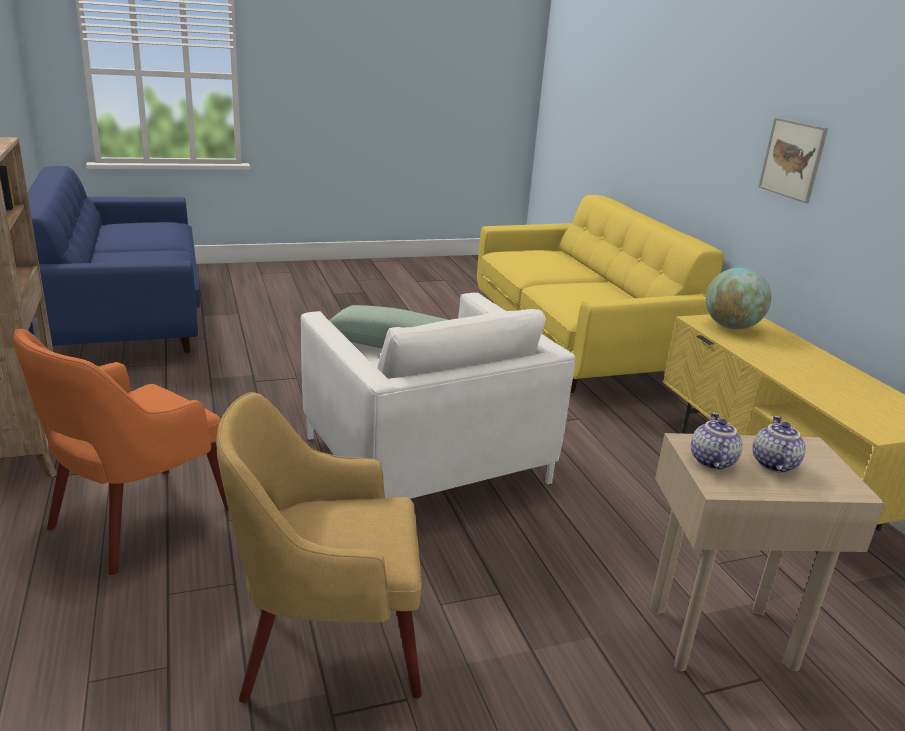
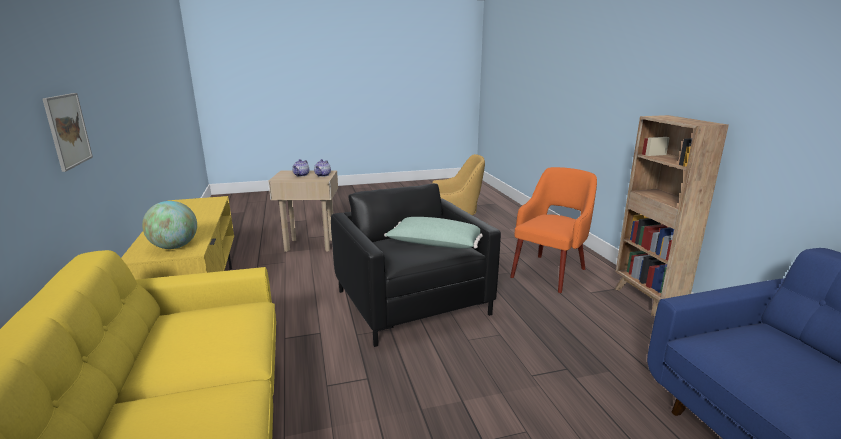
camera: 175 degrees left, 5 degrees down
(425, 460) = (412, 302): white armchair -> black armchair

